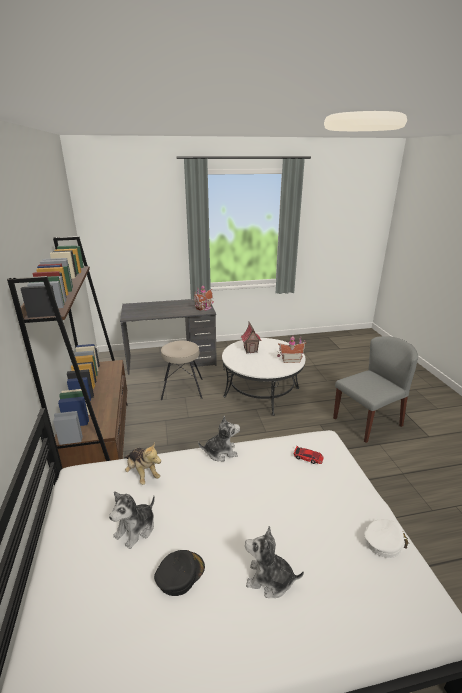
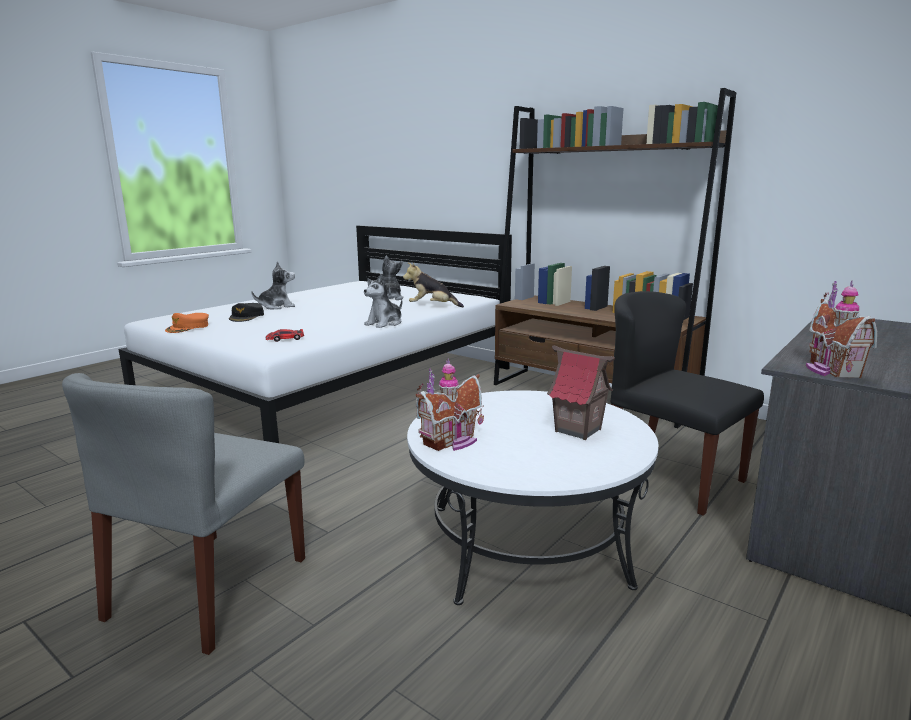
camera: 140 degrees right, 10 degrees down
(180, 573) = (337, 298): black cap -> black cap (247, 317)
(182, 389) = (669, 477): beige stool -> black chair
(385, 540) = (188, 327): white cap -> orange cap

